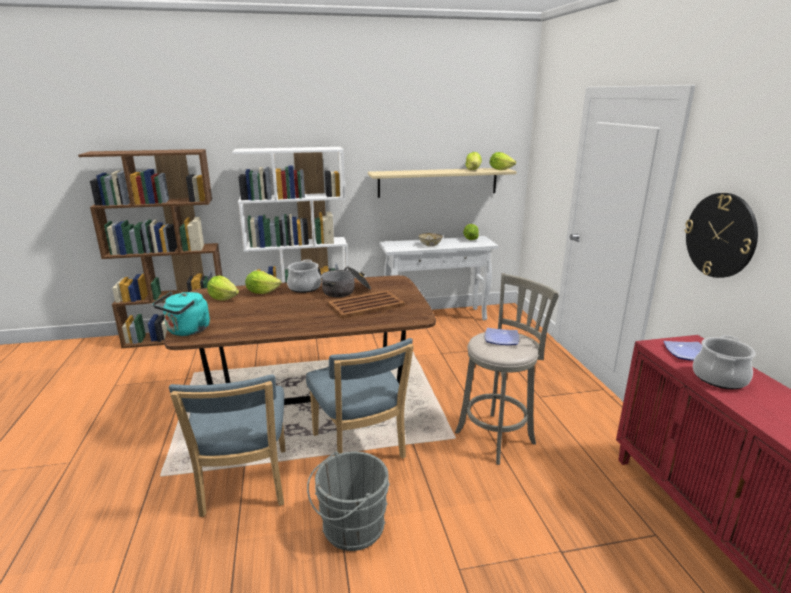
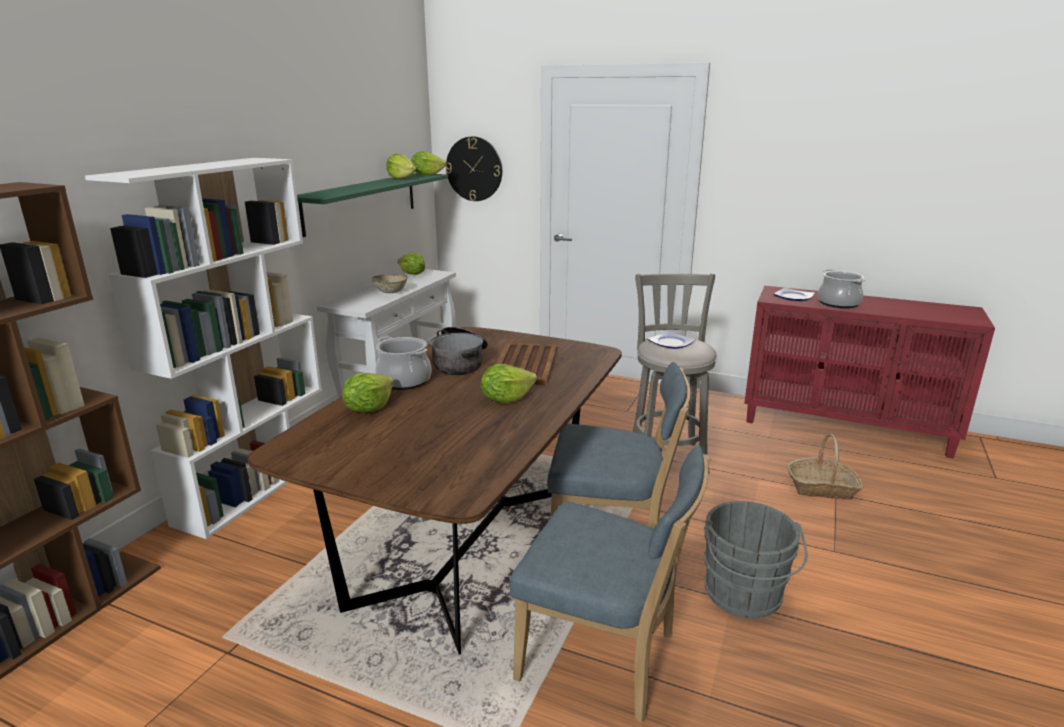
camera: 55 degrees left, 0 degrees up
(187, 331) = (437, 490): turquoise kettle -> none
(223, 298) = (341, 439): lettuce -> lettuce (506, 399)
(438, 182) = (362, 202): beige shelf -> green shelf
(559, 539) = (822, 488): none -> basket
(720, 235) = (768, 194): wall clock -> wall clock (474, 169)

